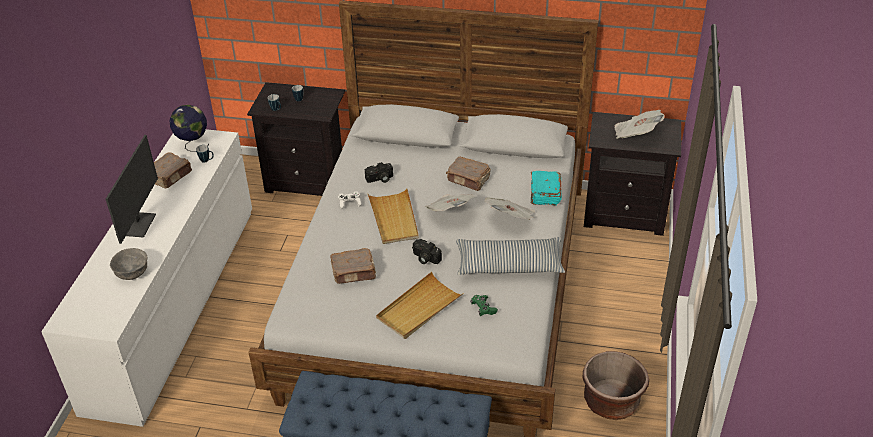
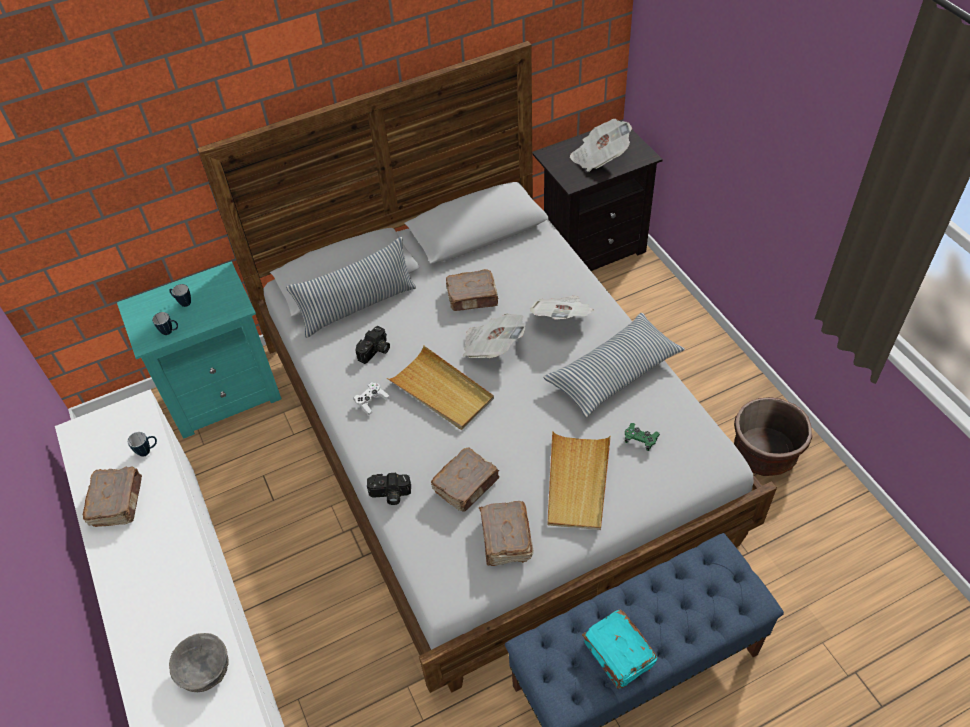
camera: 35 degrees left, 10 degrees up
(137, 224) = (141, 597): monitor -> none
(193, 145) = (106, 440): globe -> none
(308, 180) = (224, 394): black nightstand -> turquoise nightstand
(345, 311) = (505, 540): none -> brown book
(396, 151) = (358, 306): none -> pillow
(425, 258) = (523, 419): camera -> camera (390, 495)
(544, 194) = (566, 271): turquoise book -> turquoise book (618, 654)

